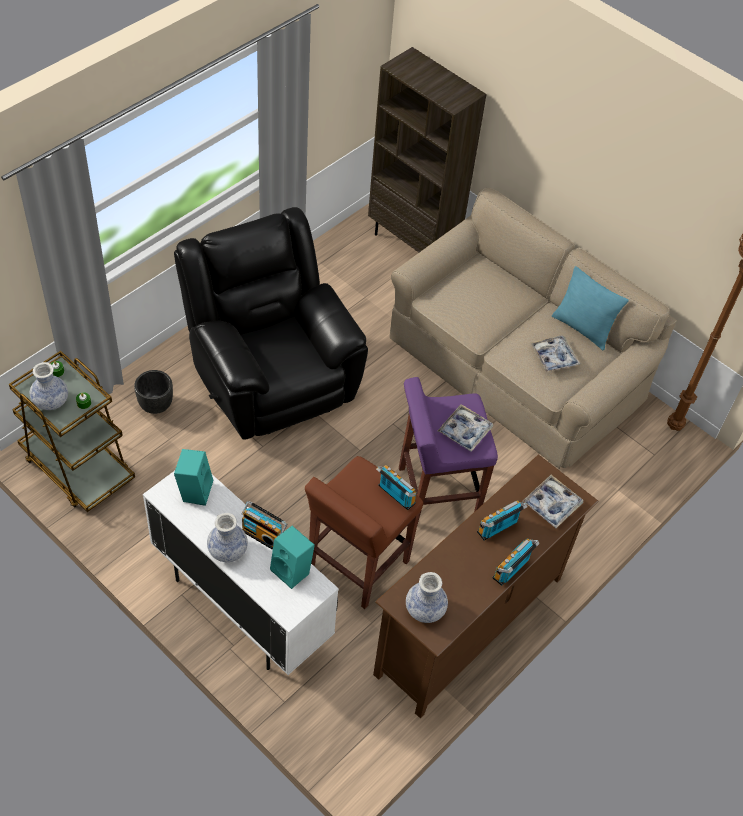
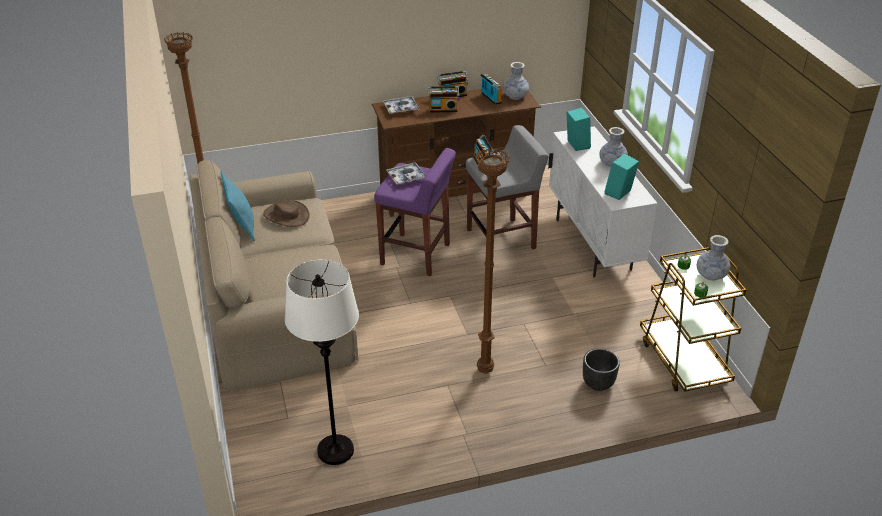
camera: 145 degrees left, 15 degrees down
(263, 535) = (585, 162): radio -> radio (490, 98)
(271, 376) = (484, 370): black armchair -> brown floor lamp
(343, 259) = (335, 450): none -> white floor lamp
(357, 565) = (502, 239): brown stool -> grey stool
(413, 244) = (253, 438): brown bookcase -> none
(554, 357) = (286, 215): tray -> brown hat

